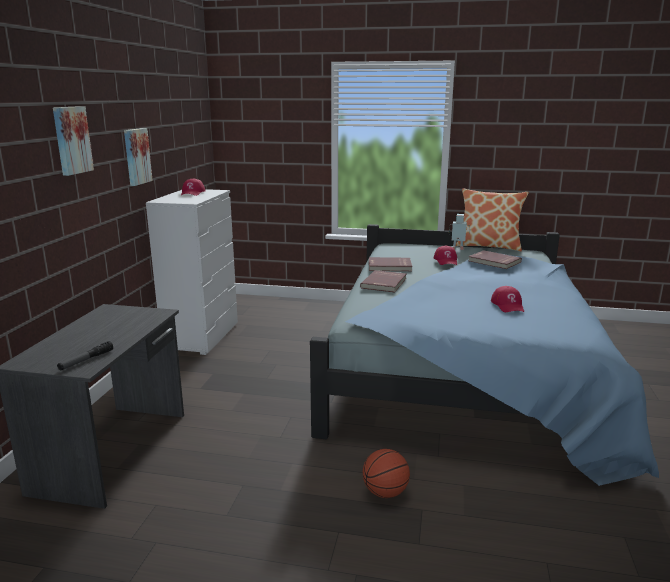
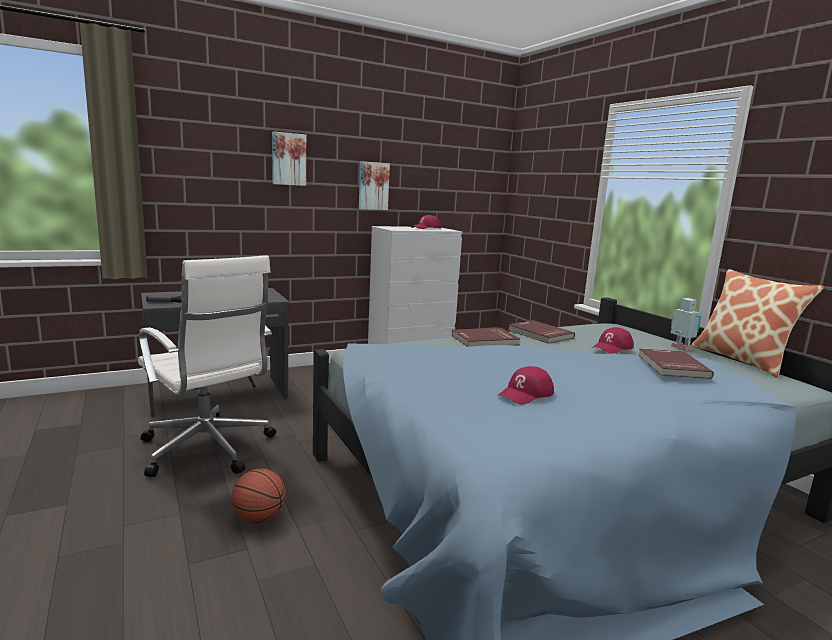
camera: 50 degrees right, 5 degrees down
(235, 488) = (208, 449): none -> white office chair

